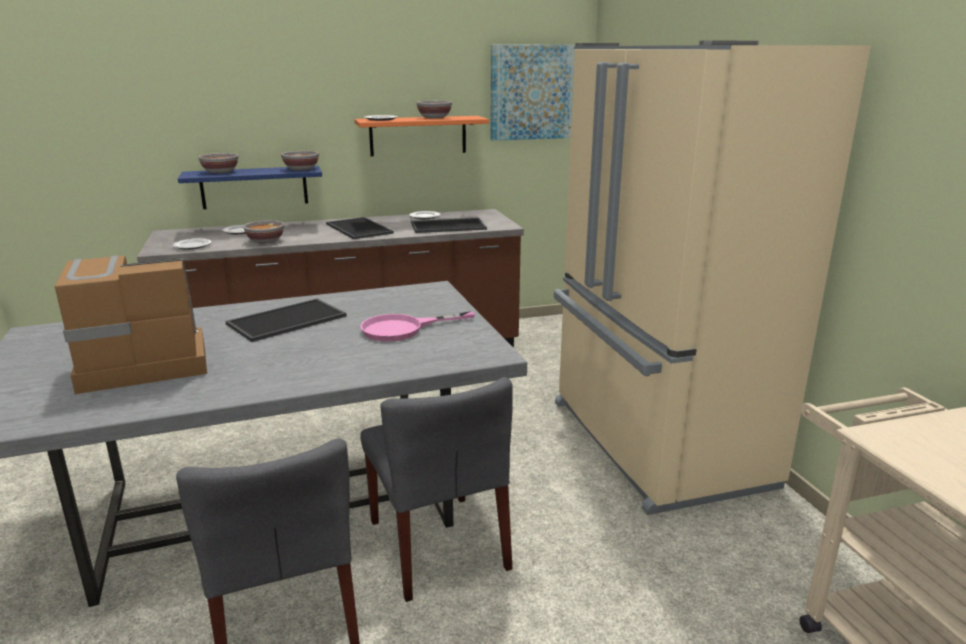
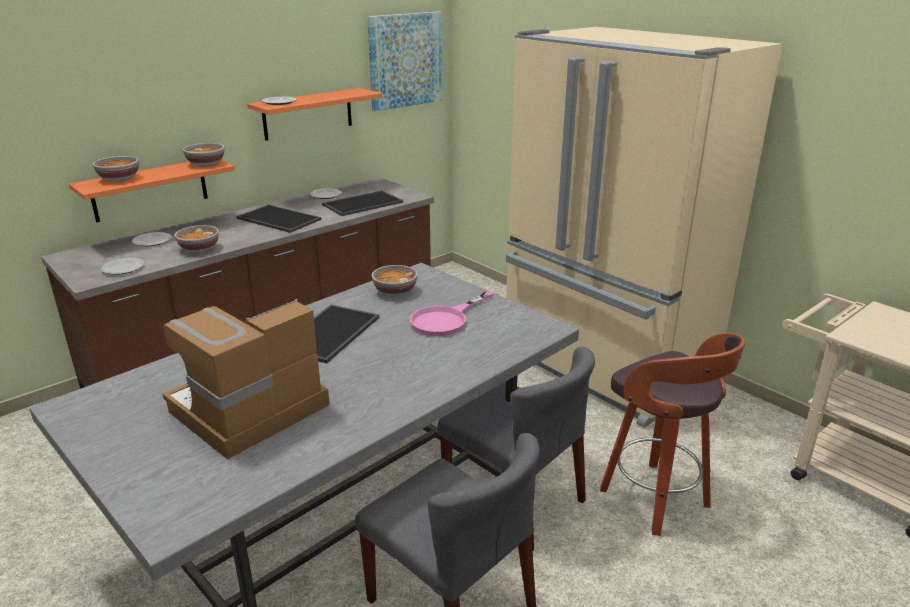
camera: 25 degrees left, 5 degrees up
(254, 187) = (150, 189): blue shelf -> orange shelf
(434, 117) = (327, 95): bowl -> bowl (394, 291)
(595, 595) = (656, 500): none -> stool

